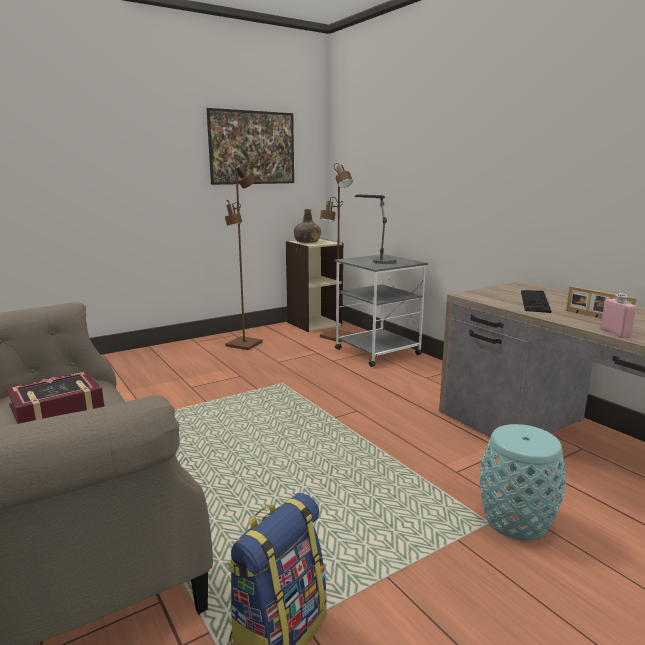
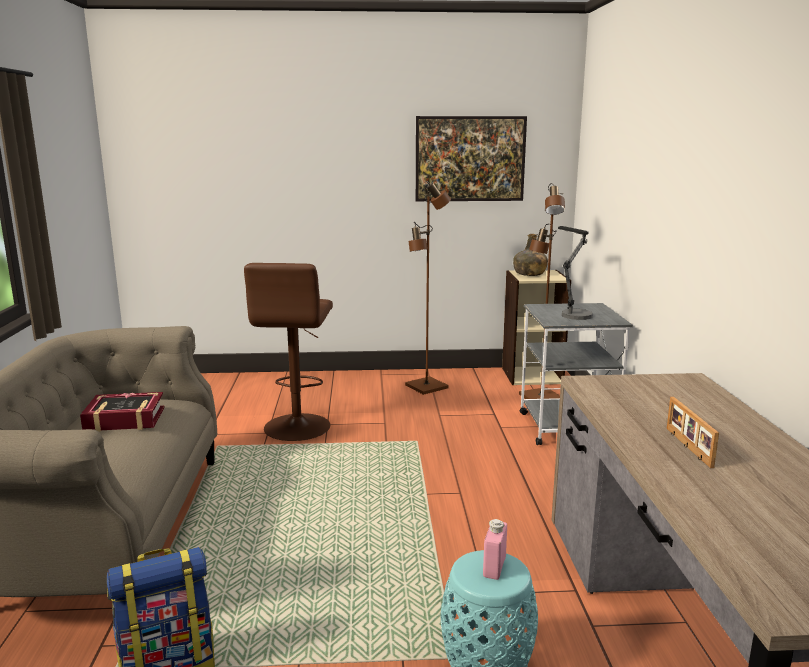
camera: 30 degrees right, 0 degrees up
(165, 395) = (296, 427): none -> brown stool
(534, 301) = (654, 406): keyboard -> none
(615, 333) = (660, 473): pink bottle -> pink bottle (494, 567)

